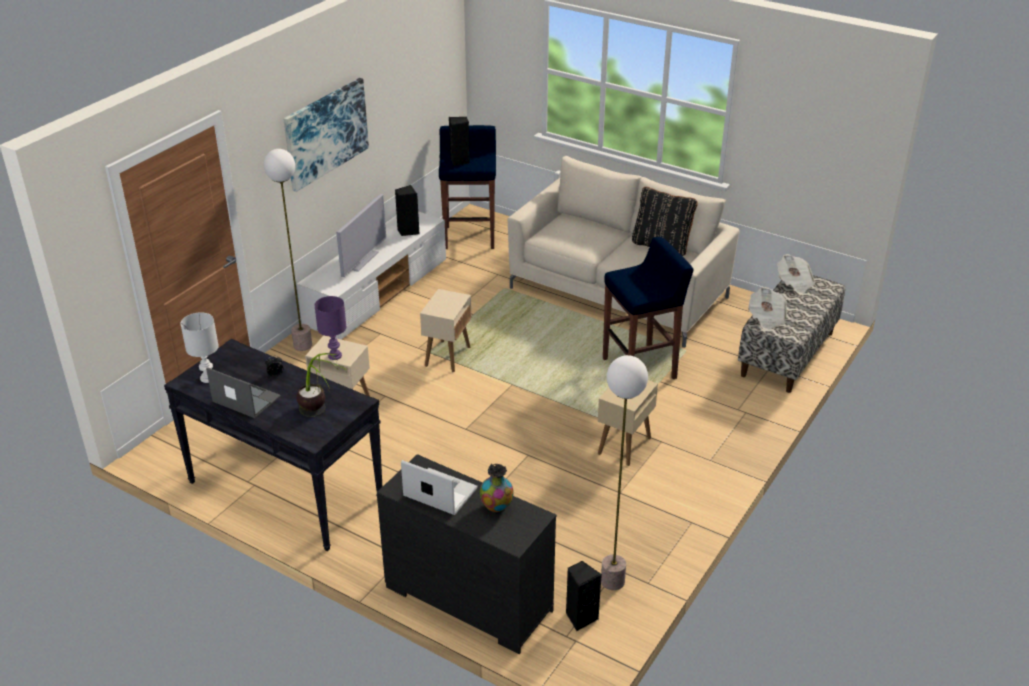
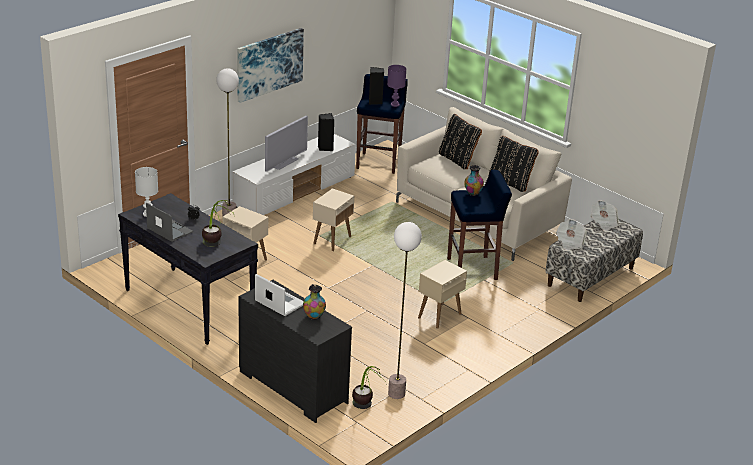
camera: 10 degrees right, 5 degrees down
(334, 355) = (242, 219): purple table lamp -> purple table lamp (394, 104)
(580, 617) = (365, 410): black speaker -> potted plant
(584, 224) = (458, 160): none -> black pillow
(634, 272) = (472, 193): none -> vase

